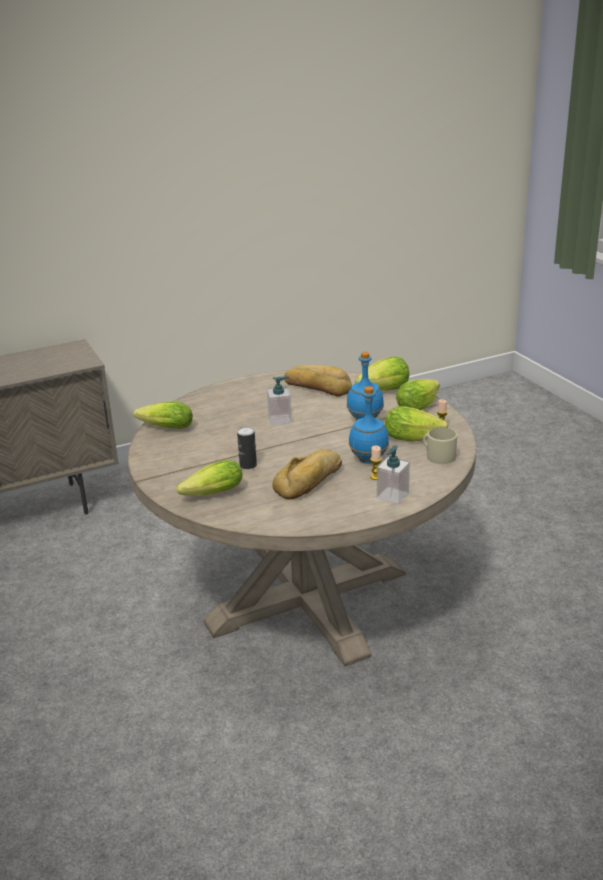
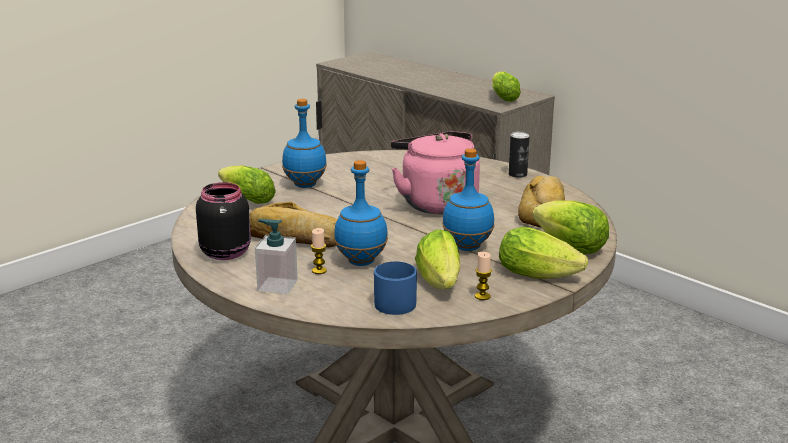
camera: 70 degrees right, 5 degrees down
(164, 428) = (377, 158): lettuce -> lettuce (503, 97)
(200, 465) = (305, 185): none -> blue bottle
(248, 465) = (315, 205): can -> can (517, 175)
(280, 419) = (436, 203): soap dispenser -> pink kettle
(321, 511) = (226, 252): none -> black jar
(438, 455) = (397, 302): beige mug -> blue mug

